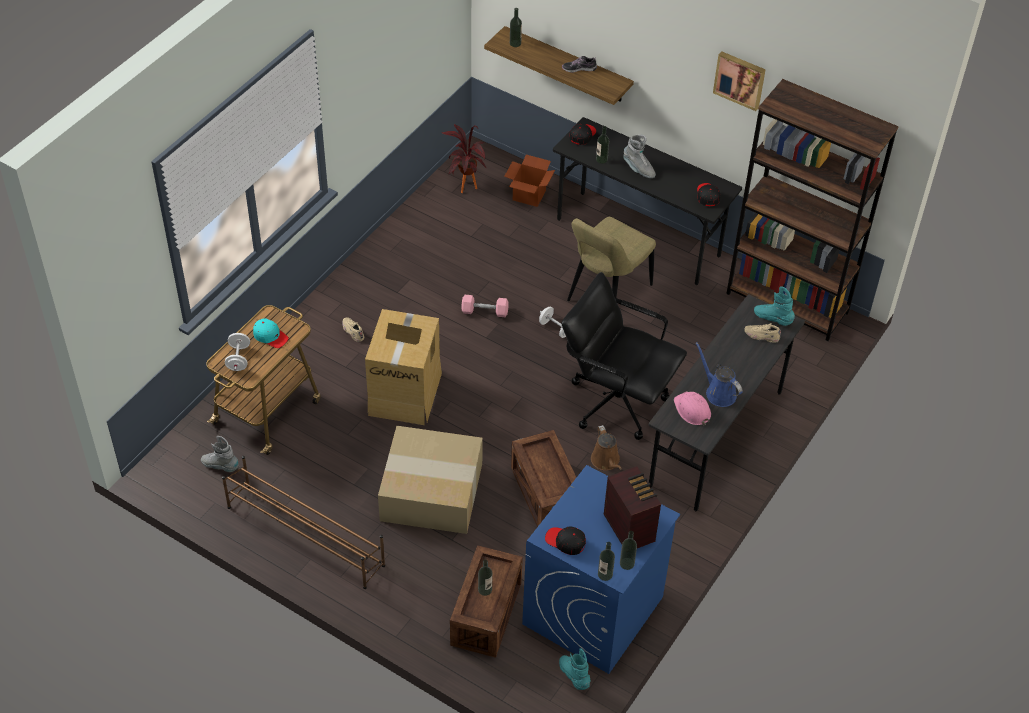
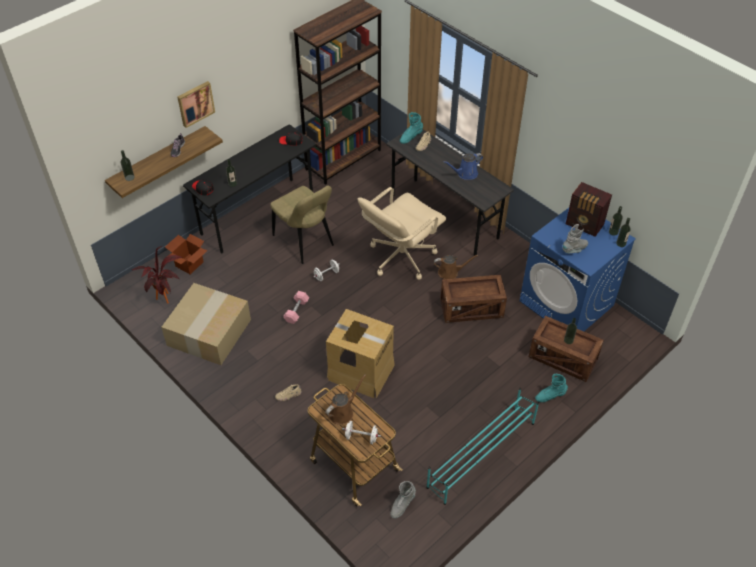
camera: 75 degrees left, 0 degrees up
(270, 336) = (343, 412): turquoise cap -> brown watering can
(305, 535) = (480, 455): brown shoe rack -> turquoise shoe rack
(430, 493) = (456, 372): cardboard box -> cardboard box (209, 333)
(565, 542) = (594, 257): black cap -> none
(574, 676) = (614, 322): turquoise boot -> turquoise boot (550, 396)
(616, 401) = (401, 257): black office chair -> beige office chair
(629, 527) = (585, 225): radio -> radio turned 135 degrees counterclockwise
(638, 169) = (250, 167): grey boot -> grey boot (574, 249)
(692, 410) = (477, 188): pink hard hat -> none
(740, 79) = (267, 57): picture -> picture (195, 103)

